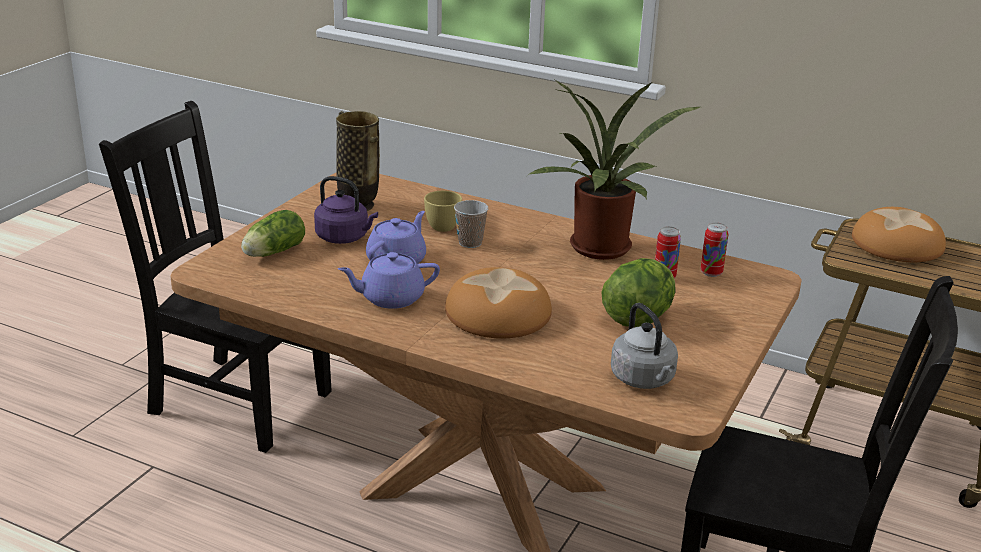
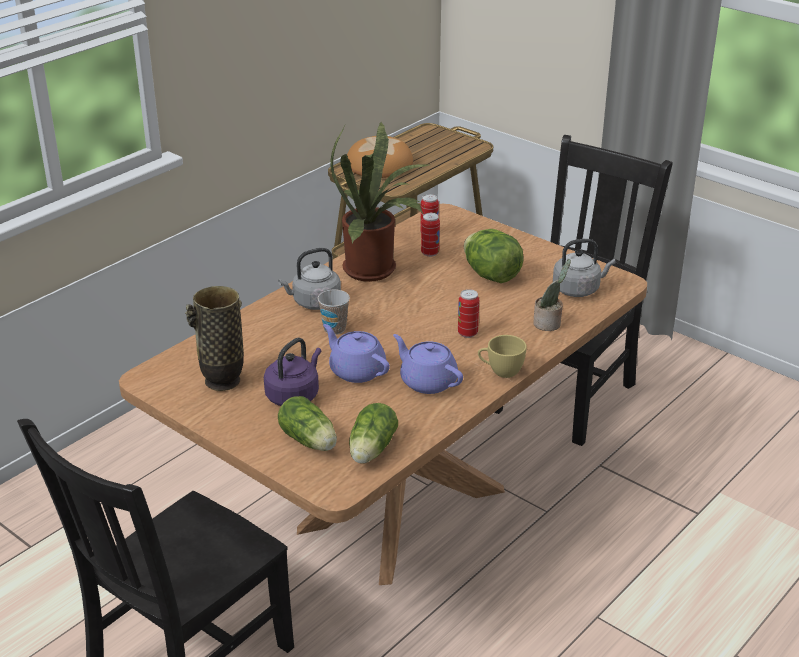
camera: 75 degrees left, 5 degrees up
(262, 281) = (370, 451): none -> lettuce
(390, 298) = (427, 381): purple teapot -> purple teapot turned 135 degrees clockwise
(442, 225) = (290, 338): yellow cup -> yellow cup (500, 371)
(497, 313) = (467, 333): bread -> can
(515, 228) = (314, 303): none -> grey kettle
(544, 363) = (549, 324): none -> potted plant

